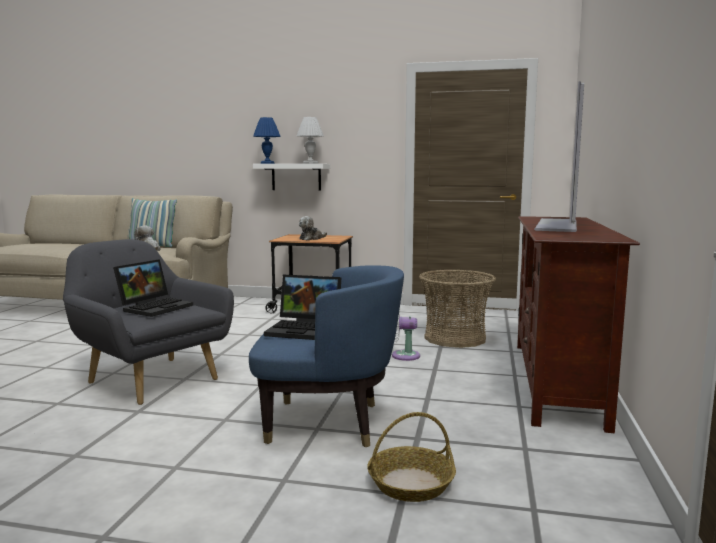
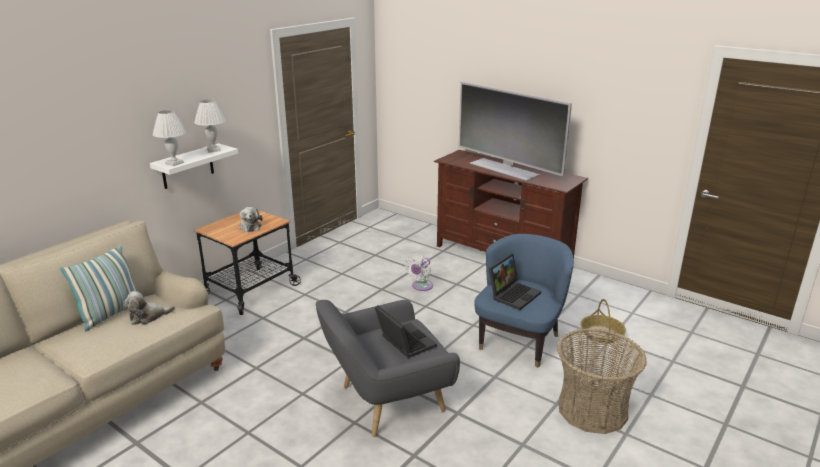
camera: 65 degrees left, 15 degrees up
(267, 163) = (175, 163): blue table lamp -> white table lamp
(455, 338) = (400, 258): basket -> basket (592, 410)

